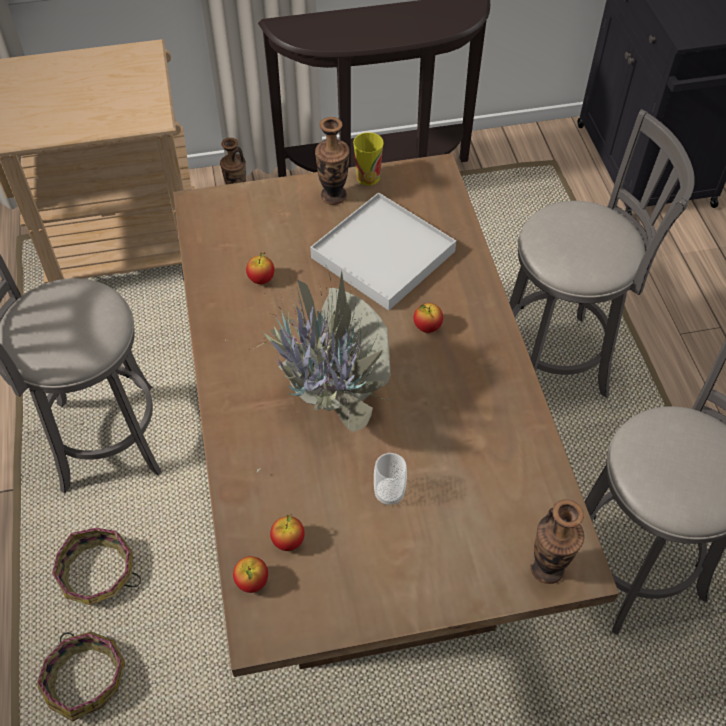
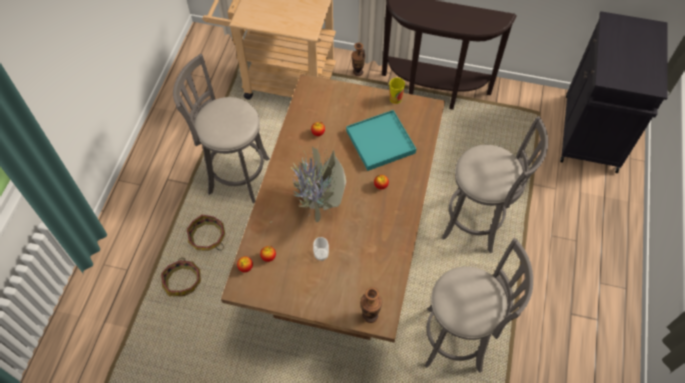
camera: 25 degrees right, 5 degrees up
(333, 196) = (373, 103): vase -> none
(383, 254) = (380, 142): white tray -> turquoise tray

